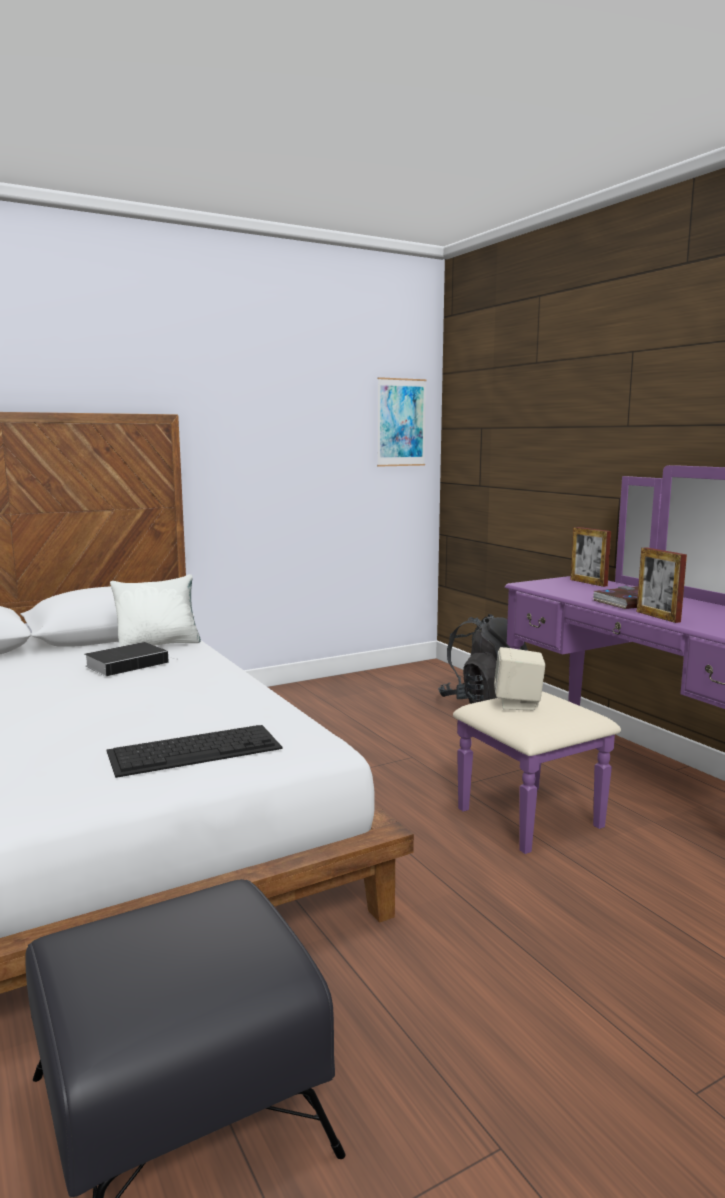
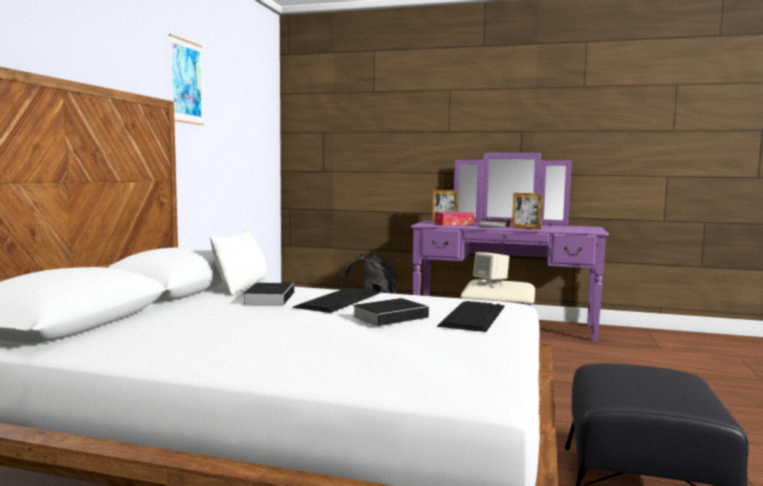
camera: 45 degrees left, 5 degrees down
(128, 722) = (391, 316): none -> book
(163, 683) = (339, 299): none -> keyboard
(401, 422) = (266, 125): picture -> picture (186, 81)
(579, 589) = (454, 224): none -> tissue box

